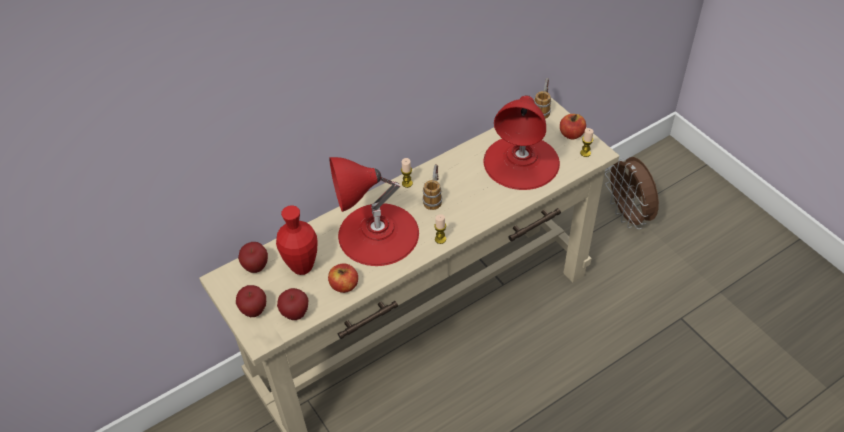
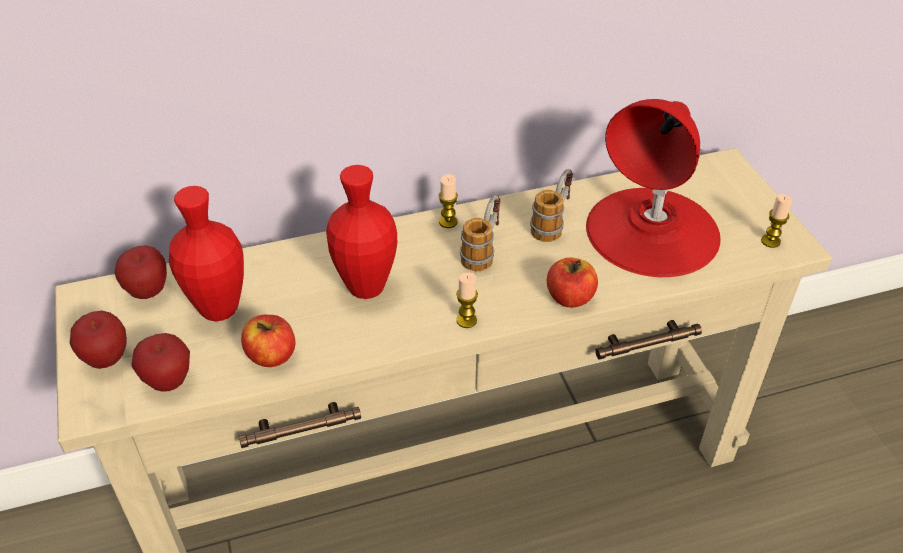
camera: 15 degrees right, 5 degrees down
(378, 234) = (366, 287): red table lamp -> red vase
(542, 108) = (715, 160): mug -> mug (553, 223)
(571, 134) = (754, 207): apple -> apple (570, 297)
(628, 215) = (831, 385): brown fan -> none

